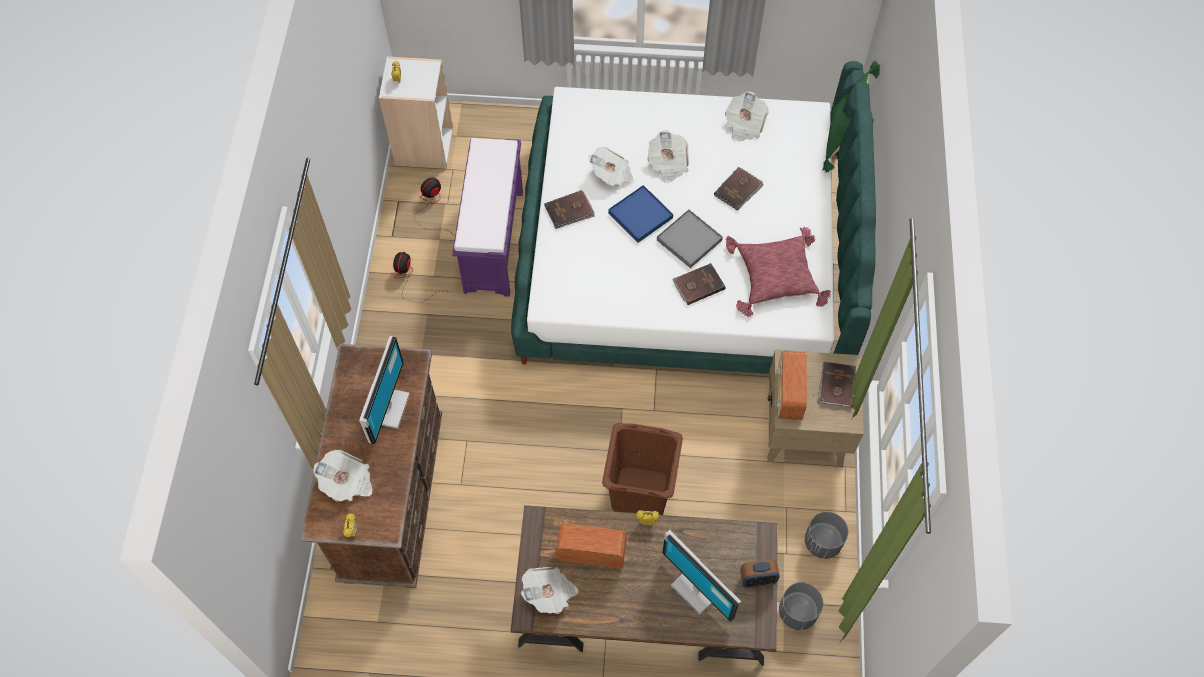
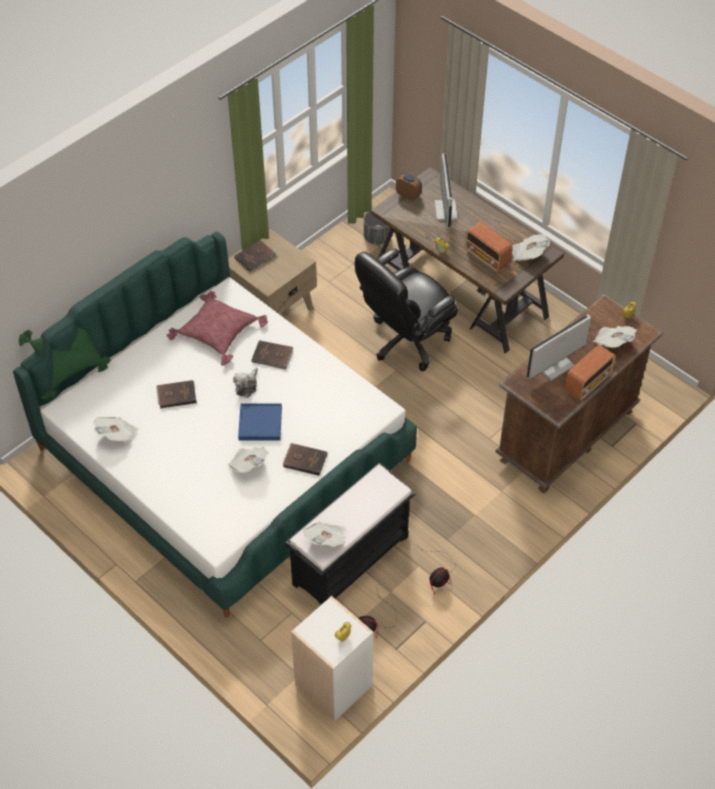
camera: 140 degrees left, 10 degrees down
(494, 242) = (351, 559): purple bench -> black bench
(641, 492) = (405, 341): brown laundry basket -> black office chair
(668, 164) = (202, 445): newspaper -> newspaper (326, 540)
(689, 240) = (247, 386): grey tray -> plush toy
(789, 394) = (288, 270): radio -> radio (588, 383)
(822, 542) = (327, 255): grey planter -> none

